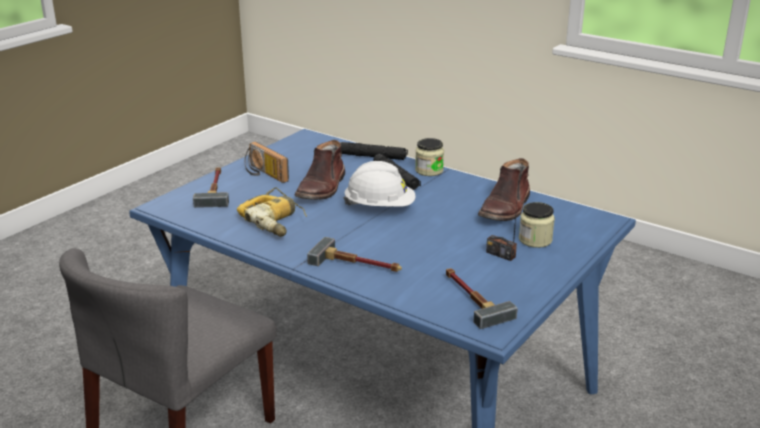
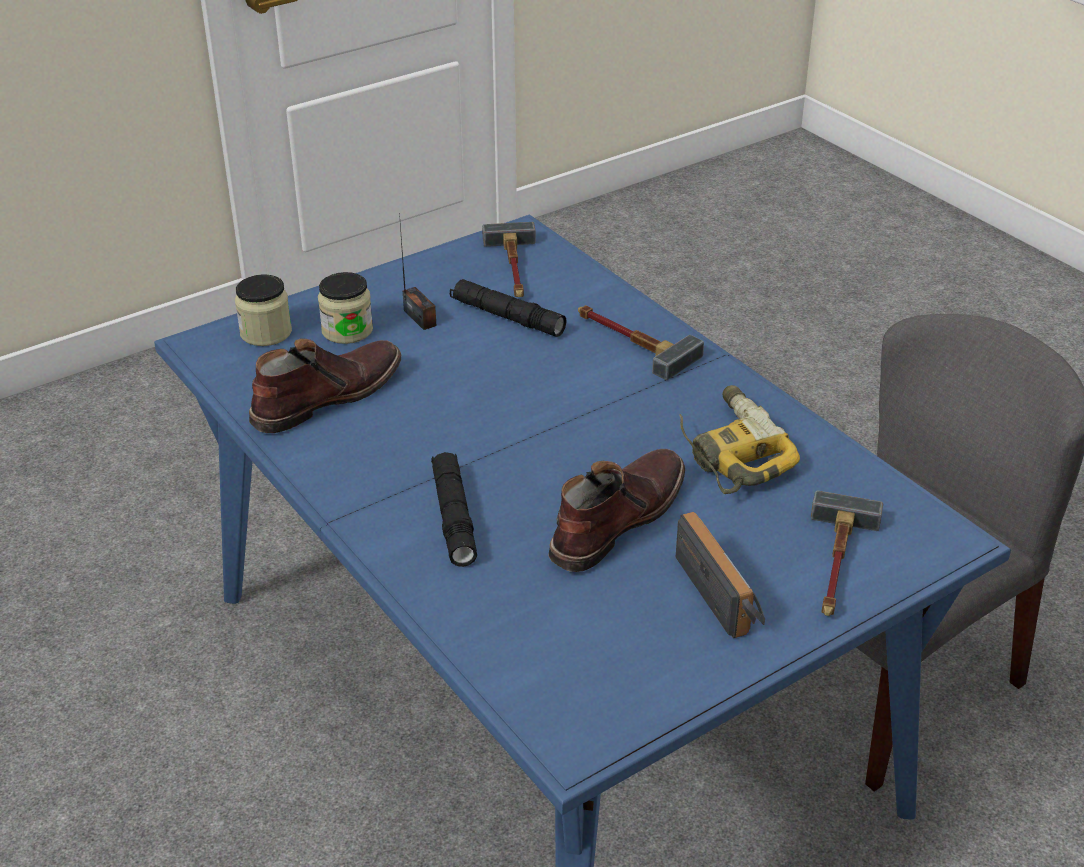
camera: 160 degrees left, 10 degrees up
(373, 157) = (456, 602): black flashlight -> black flashlight (507, 317)
(380, 207) = (534, 443): white hard hat -> none
(429, 170) = (373, 524): jar -> jar (266, 333)

